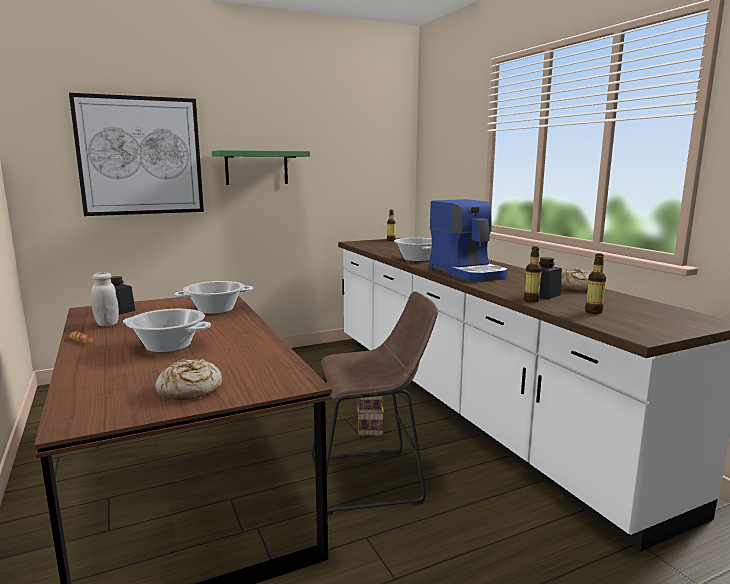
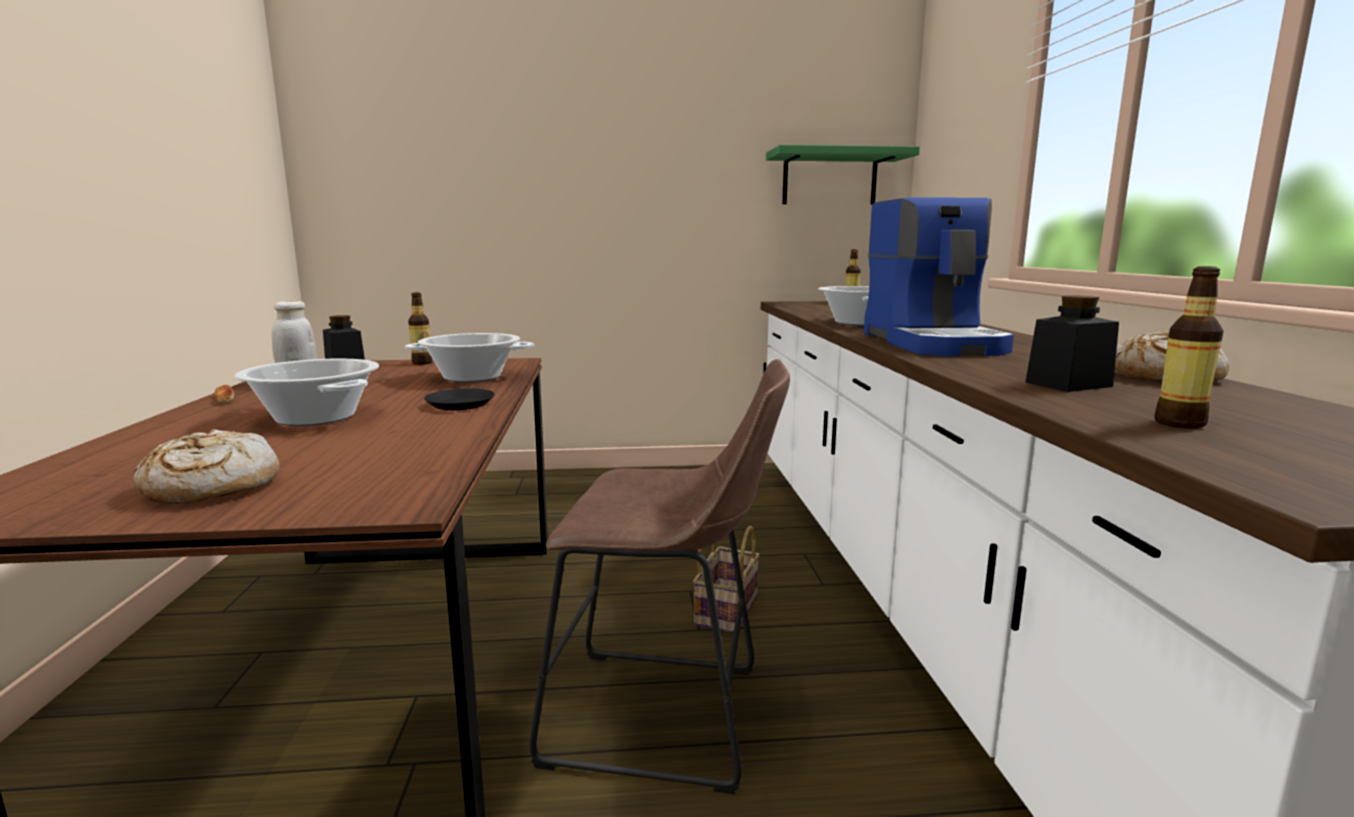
camera: 20 degrees right, 0 degrees up
(140, 156) = (463, 159): picture -> none
(239, 328) = (460, 404): none -> black plate
(256, 168) = (634, 178): green shelf -> green shelf (829, 179)
(531, 300) = (1025, 391): bottle -> bottle (422, 363)

